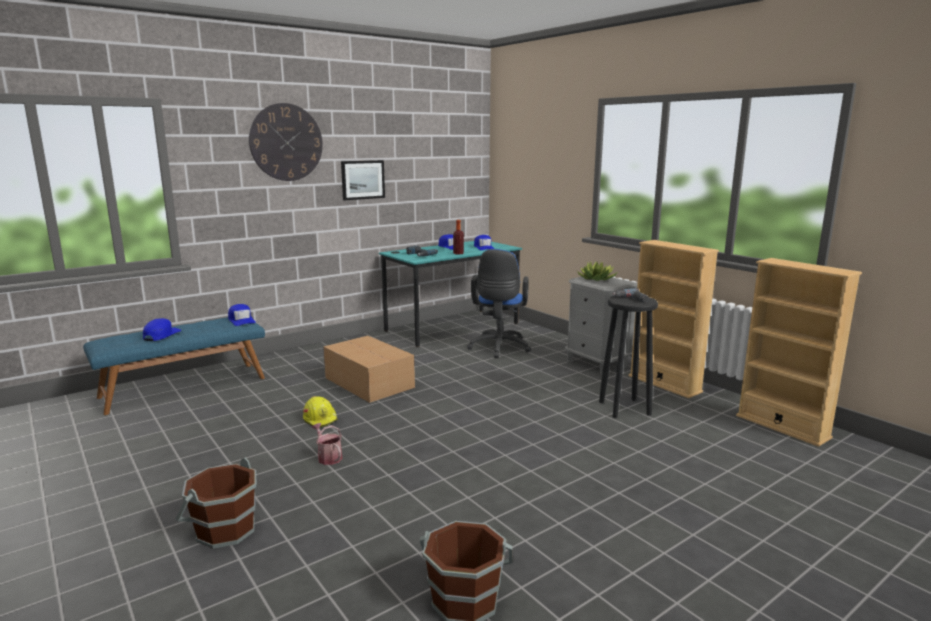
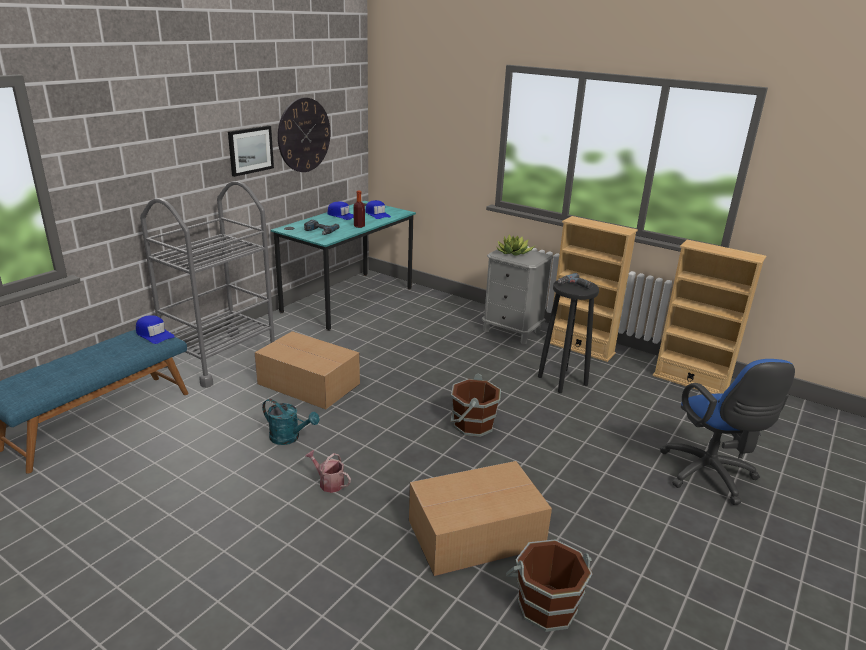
camera: 20 degrees left, 10 degrees up
(161, 335) = (74, 369): blue cap -> none
(225, 530) = (284, 588): brown bucket -> brown bucket (472, 425)
(286, 142) = (170, 116): wall clock -> wall clock (304, 135)
(310, 357) = (220, 358): none -> grey cart
(321, 419) = (289, 438): yellow hard hat -> turquoise watering can
(439, 521) = (478, 534): none -> cardboard box
(498, 348) = (411, 323): blue office chair -> blue office chair (710, 476)

